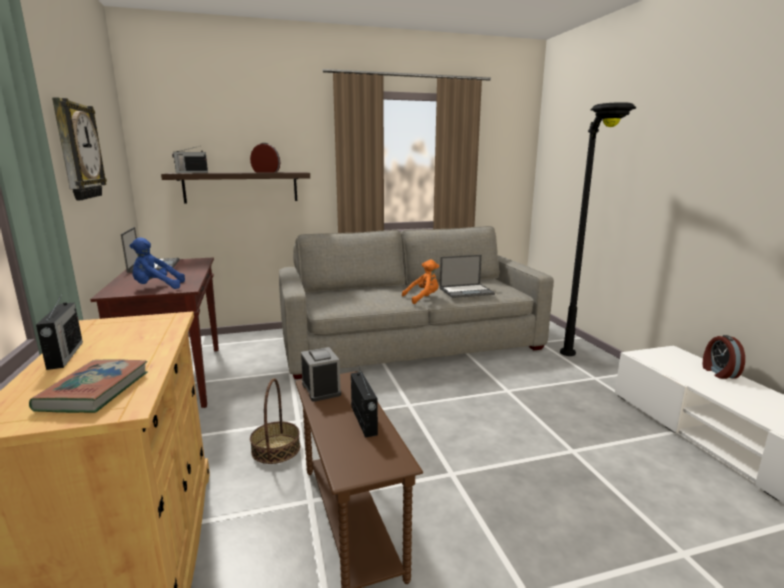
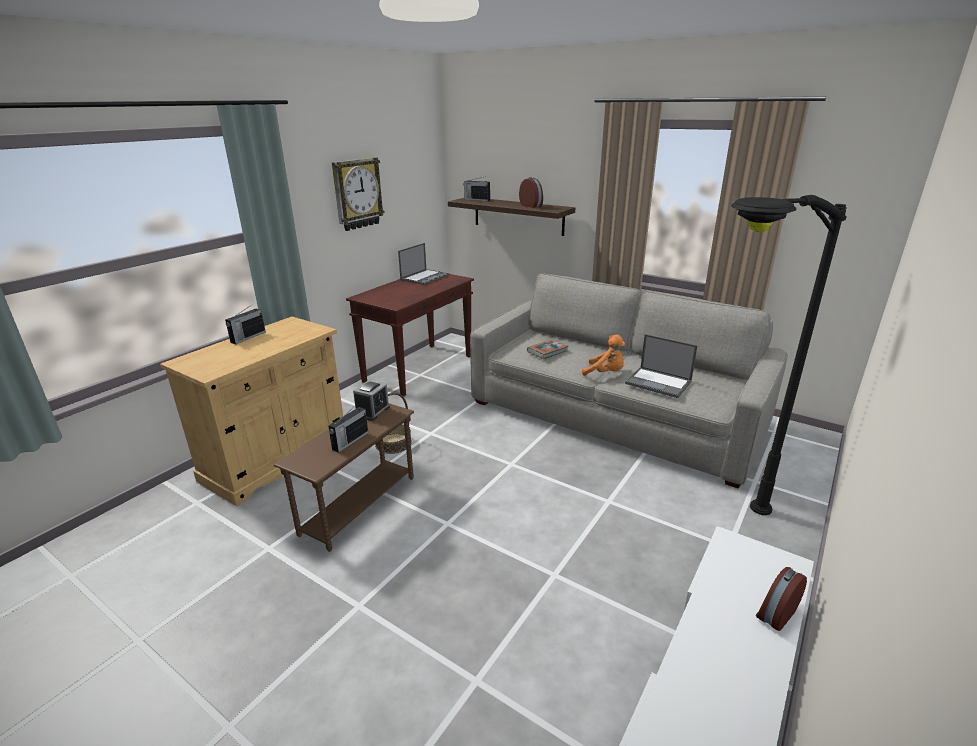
camera: 50 degrees right, 10 degrees up
(95, 391) = (219, 361): book -> book (547, 351)
(156, 287) = (386, 299): blue plush toy -> none

